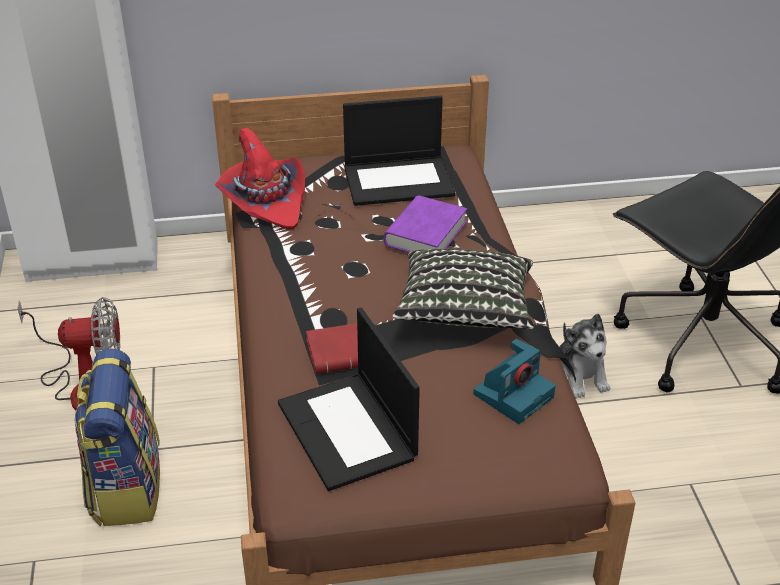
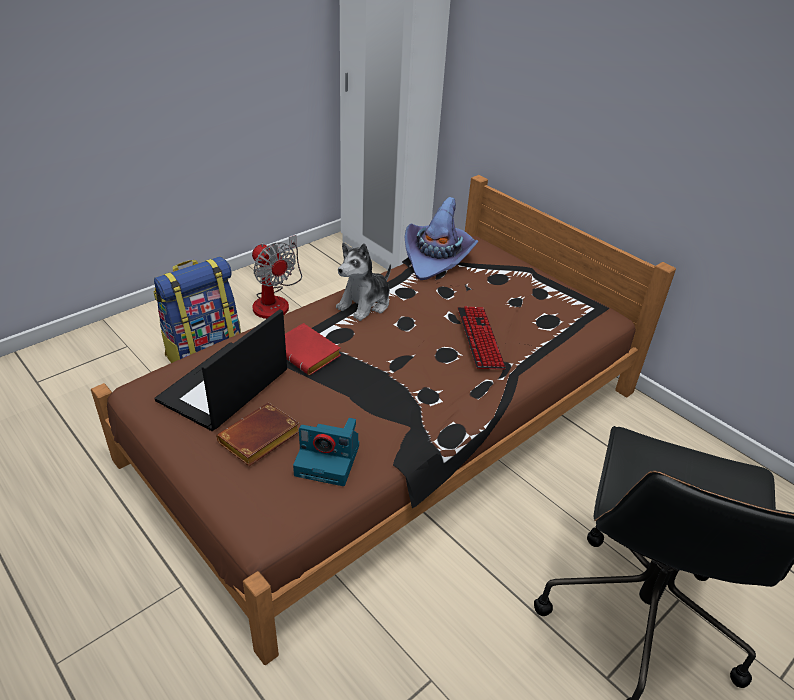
camera: 55 degrees right, 0 degrees up
(265, 201) = (437, 258): red hat -> purple hat
(399, 180) = (532, 302): laptop -> none
(425, 234) = (480, 338): purple book -> keyboard
(453, 431) = (259, 440): none -> brown book
(464, 311) = (407, 394): pillow -> none
(579, 375) = (501, 537): plush toy -> plush toy (365, 304)

